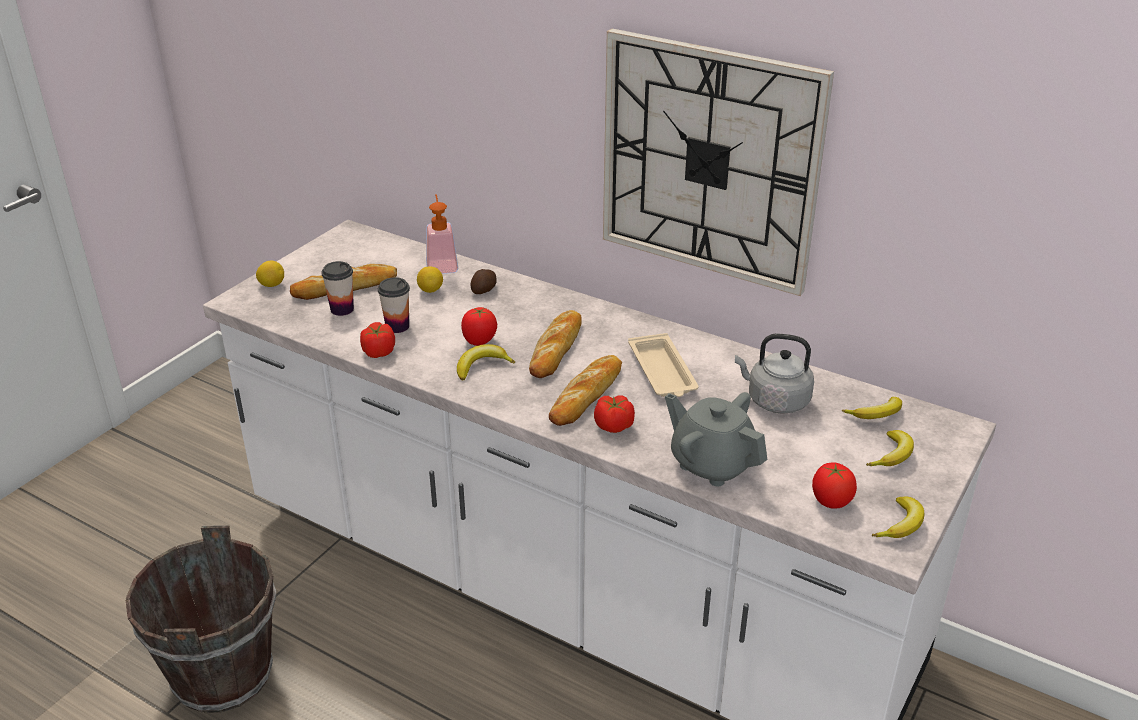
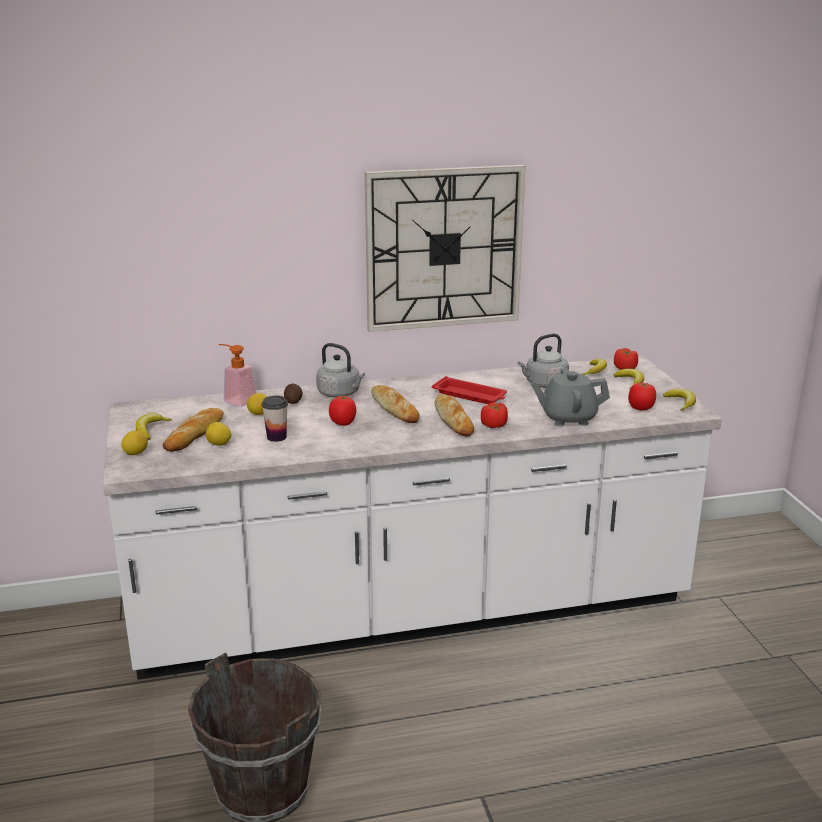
camera: 45 degrees left, 10 degrees down
(342, 309) = (219, 444): cup -> lemon
(378, 352) = (293, 452): tomato -> tomato (625, 368)
(482, 366) = (370, 432): banana -> banana (150, 430)
(540, 303) = (340, 394): none -> grey kettle
(662, 372) = (470, 395): beige tray -> red tray

